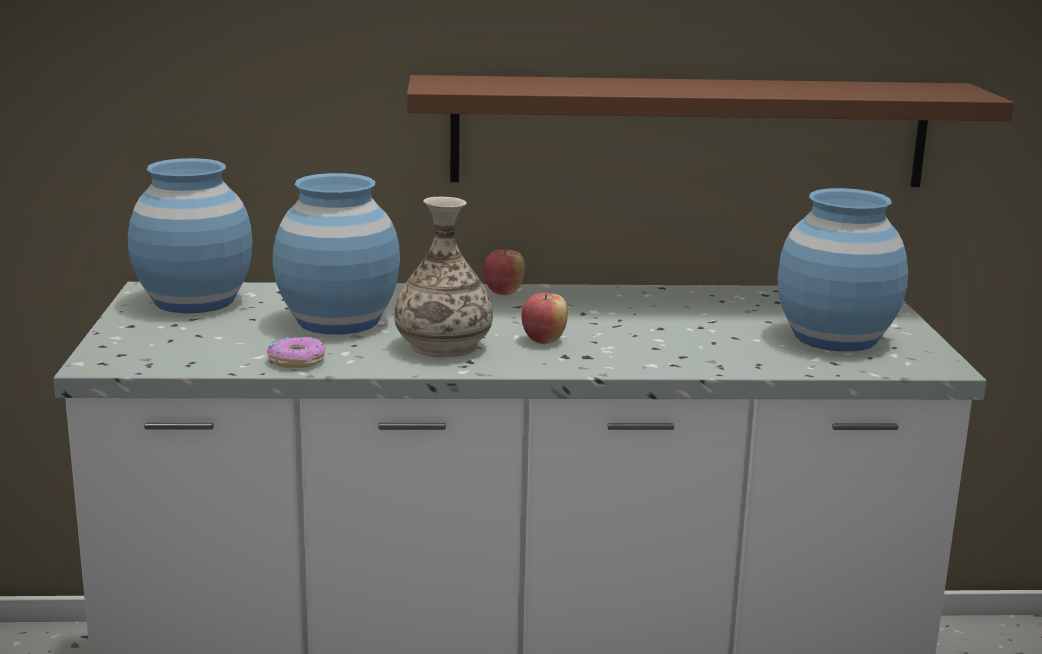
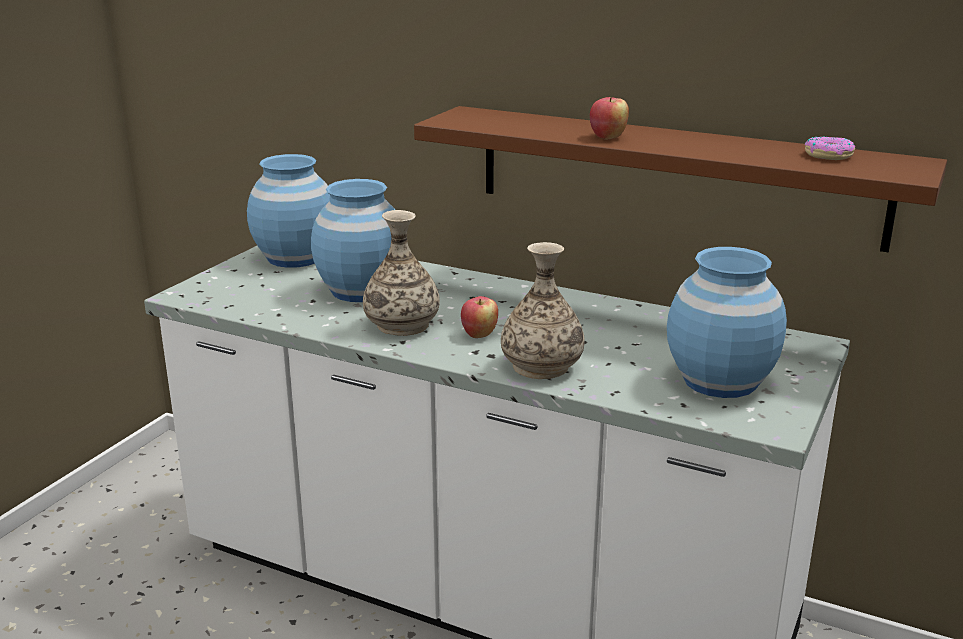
camera: 30 degrees right, 5 degrees up
(296, 361) = (292, 317): donut -> donut (828, 155)
(503, 292) = (508, 287): apple -> apple (607, 137)
(653, 356) = (541, 366): none -> vase

